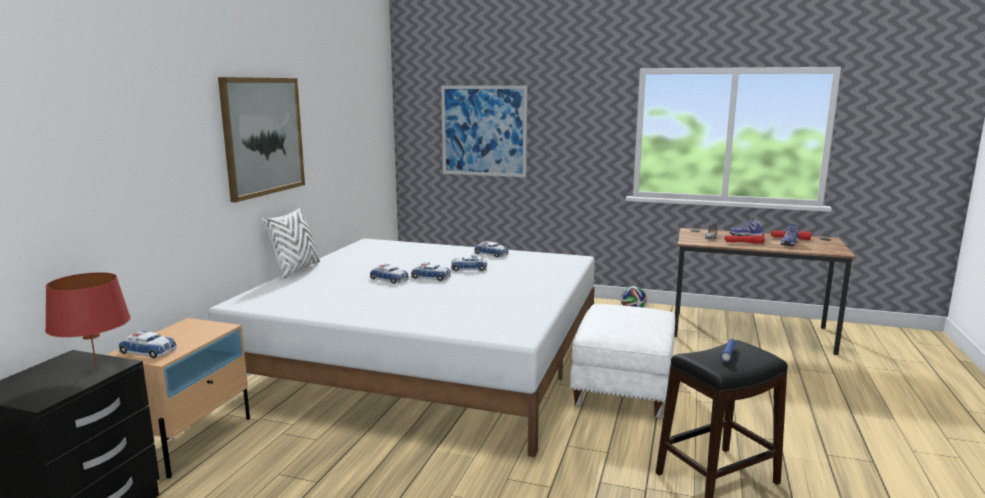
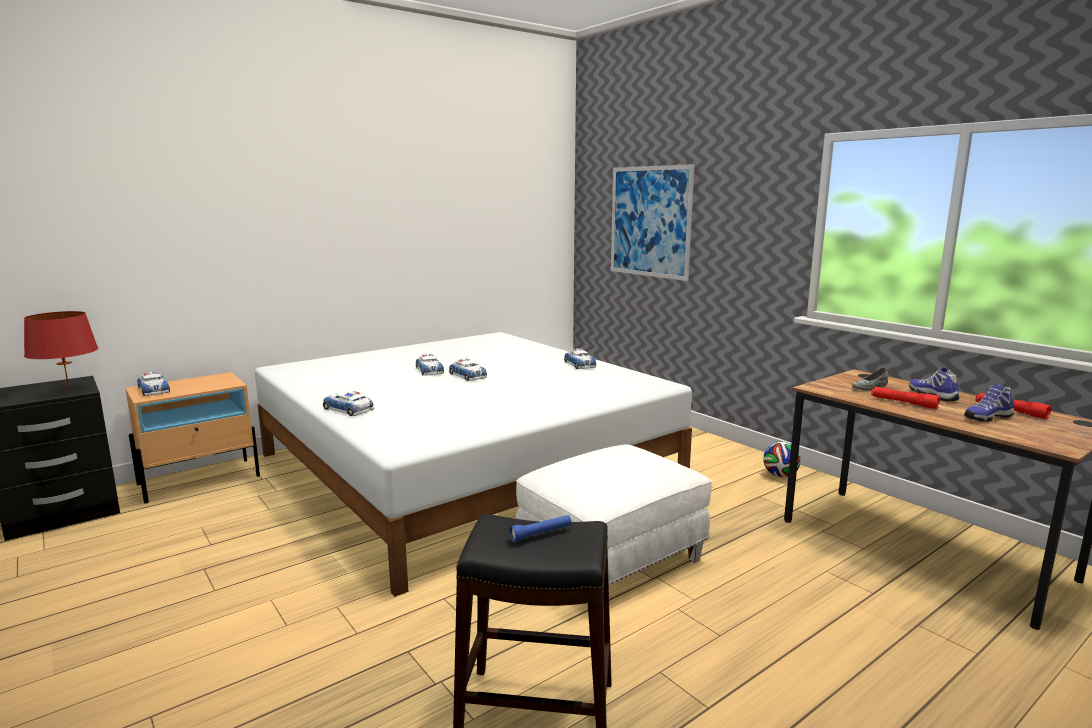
camera: 35 degrees right, 0 degrees up
(263, 136) = (351, 213): picture -> none
(296, 270) = (380, 349): white pillow -> none
(469, 268) = (522, 374): toy car -> toy car (348, 409)

